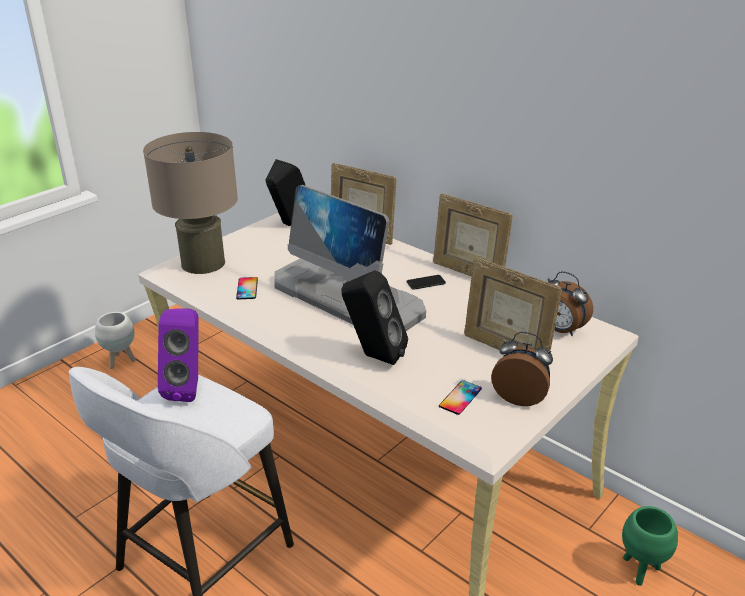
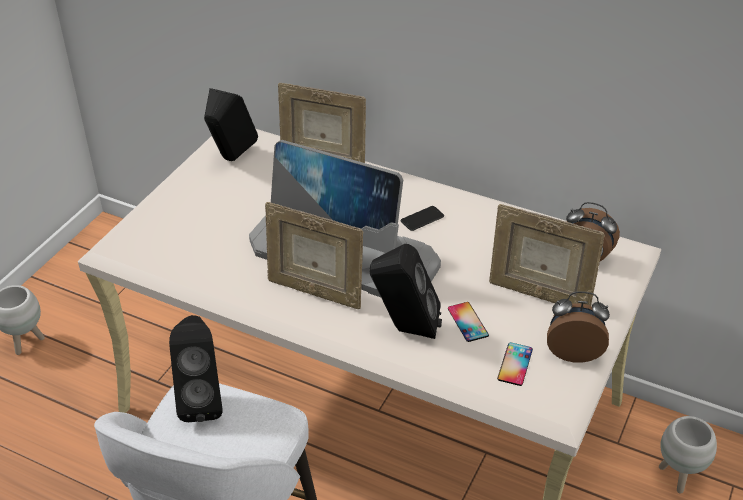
camera: 15 degrees left, 10 degrees up
(189, 388) = (202, 400): purple speaker -> black speaker
(203, 263) = (154, 234): beige table lamp -> none
(247, 288) = (224, 262): phone -> phone (467, 322)
(468, 273) = (462, 197): picture frame -> picture frame (315, 291)
(641, 570) = (678, 477): green planter -> white planter

